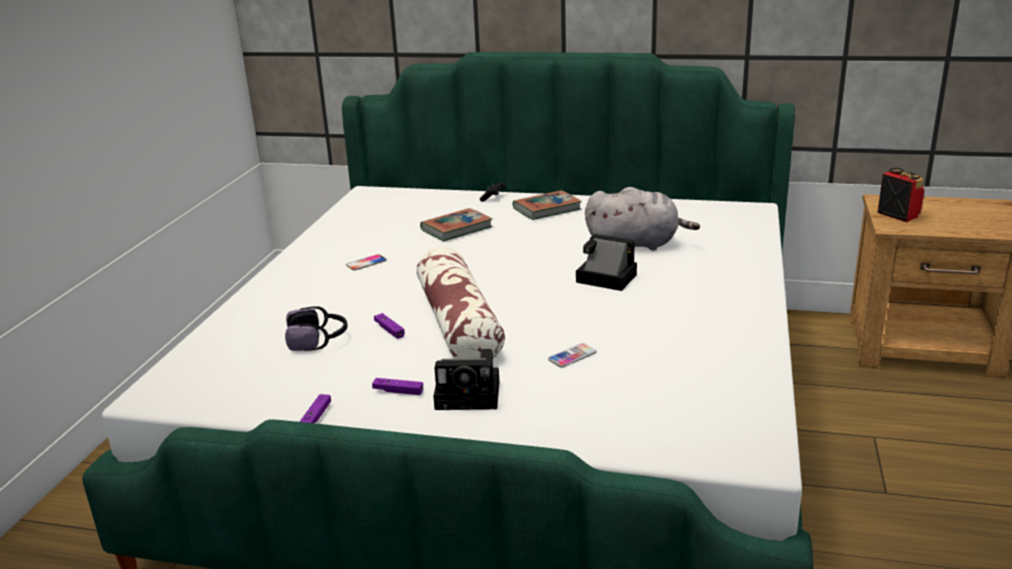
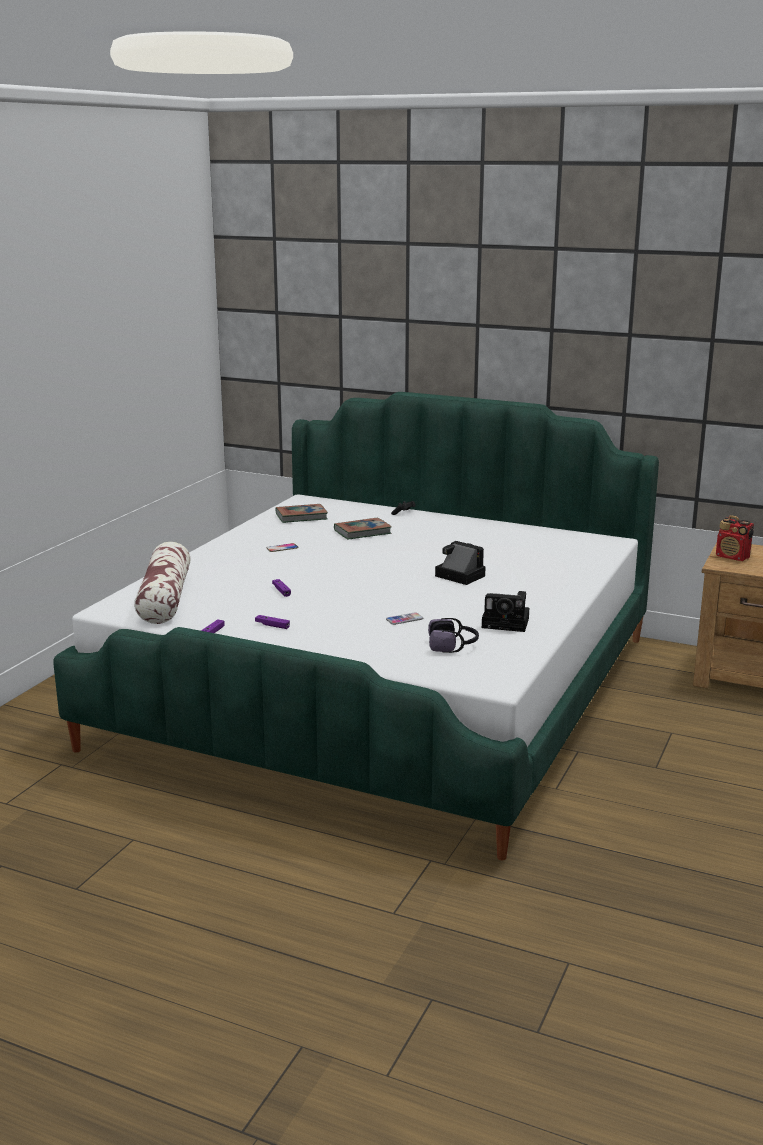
camera: 10 degrees right, 5 degrees down
(318, 340) = (229, 591): headphones -> headphones (453, 645)
(458, 324) = (333, 592): pillow -> pillow (165, 598)
(471, 395) = (321, 633): camera -> camera (507, 623)
(547, 209) = (442, 525): book -> book (301, 517)
(636, 244) = (498, 556): grey plush toy -> none
(898, 215) = (732, 557): radio -> radio turned 150 degrees clockwise

